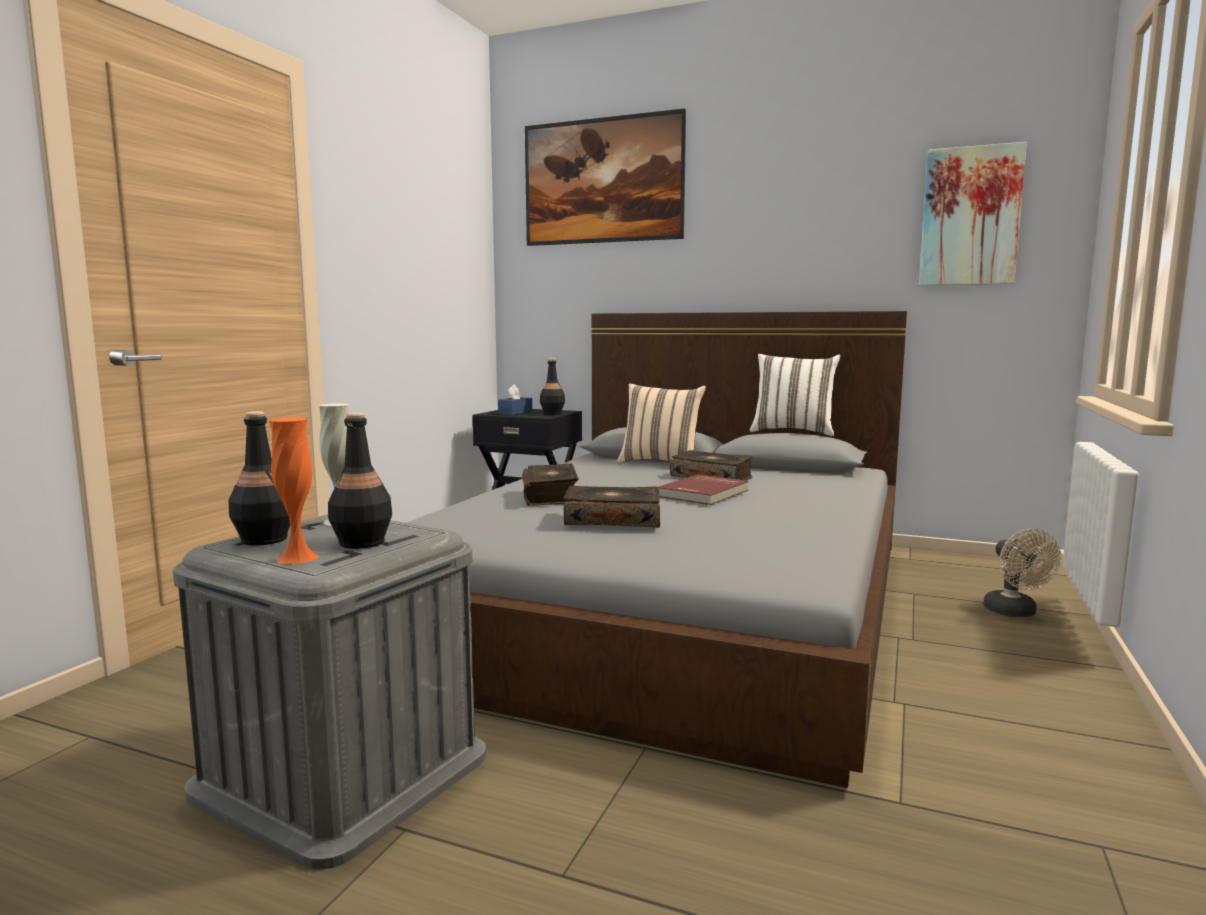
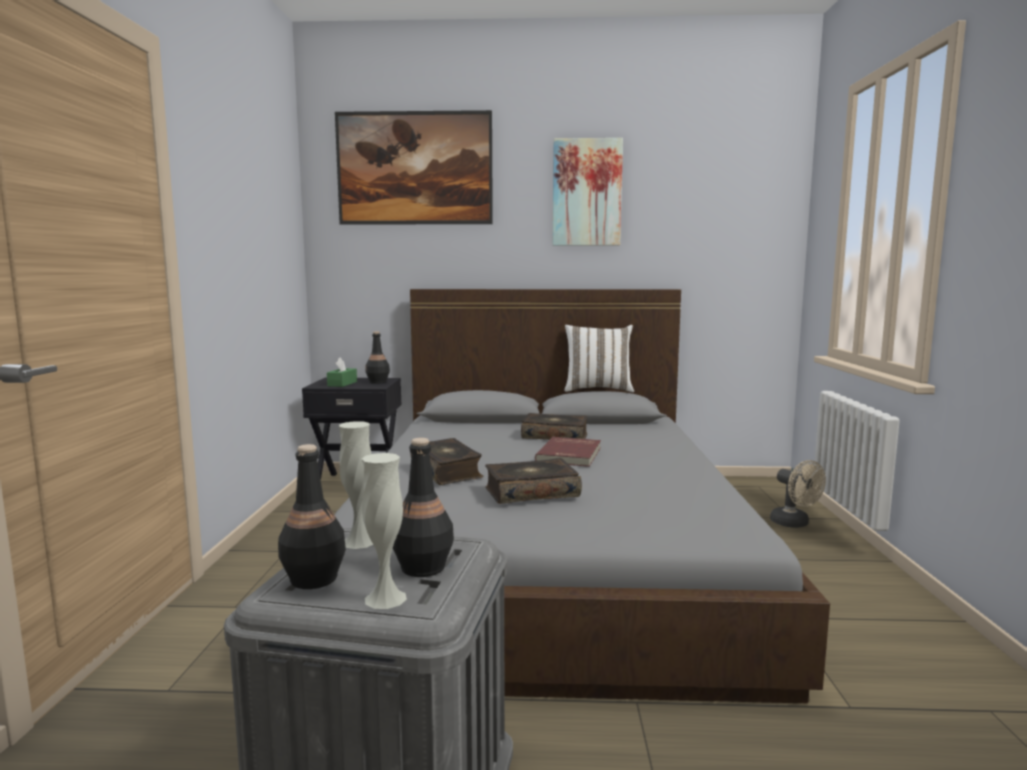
camera: 20 degrees left, 0 degrees up
(297, 558) = (385, 598): orange vase -> white vase
(515, 413) = (342, 384): blue tissue box -> green tissue box
(661, 463) = (496, 424): beige pillow -> none
(970, 217) = (722, 216): picture -> picture (586, 193)

